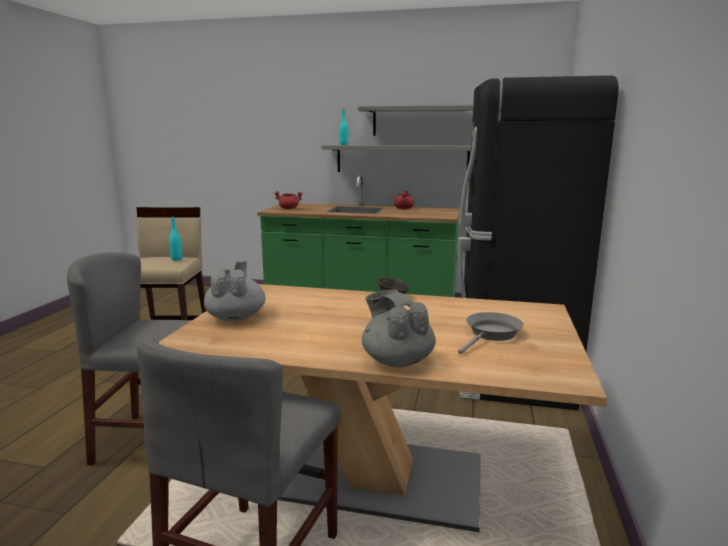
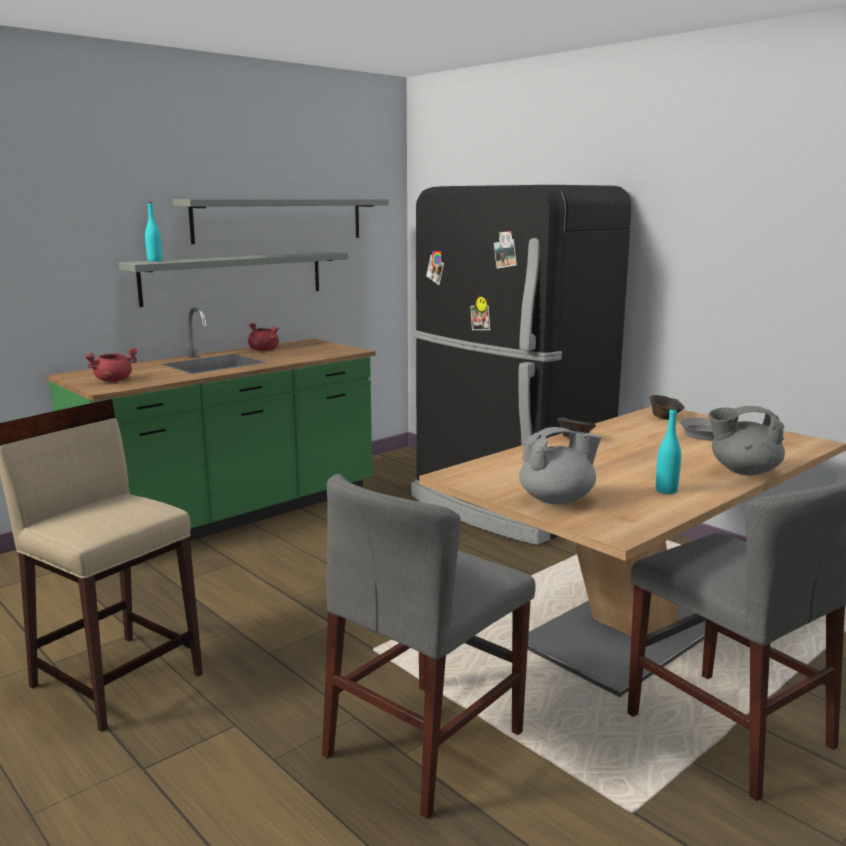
camera: 55 degrees left, 0 degrees up
(176, 259) = (127, 502): turquoise bottle -> turquoise bottle (666, 490)
(236, 317) = (557, 500): grey teapot -> grey teapot turned 135 degrees clockwise
(519, 313) = (665, 418): none -> brown bowl

